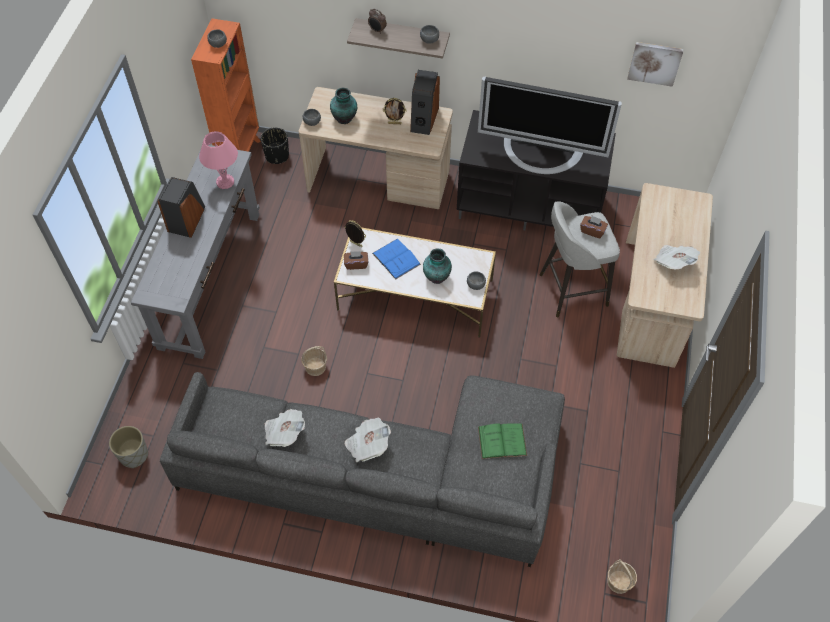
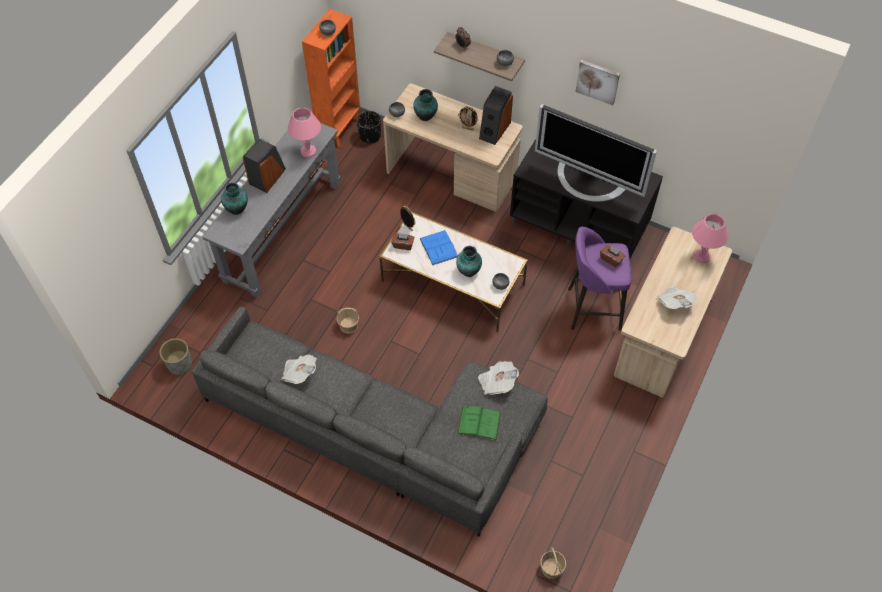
camera: 15 degrees right, 0 degrees up
(162, 262) = (237, 209): none -> vase
(367, 445) = (365, 399): newspaper -> newspaper (497, 382)
(571, 290) = (592, 309): grey stool -> purple stool
(655, 63) = (698, 121): picture -> picture (598, 81)
(684, 208) = (701, 256): none -> pink table lamp

